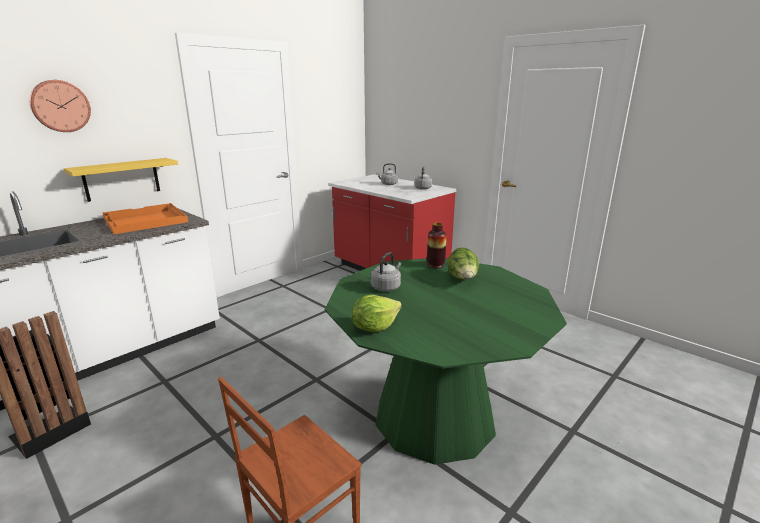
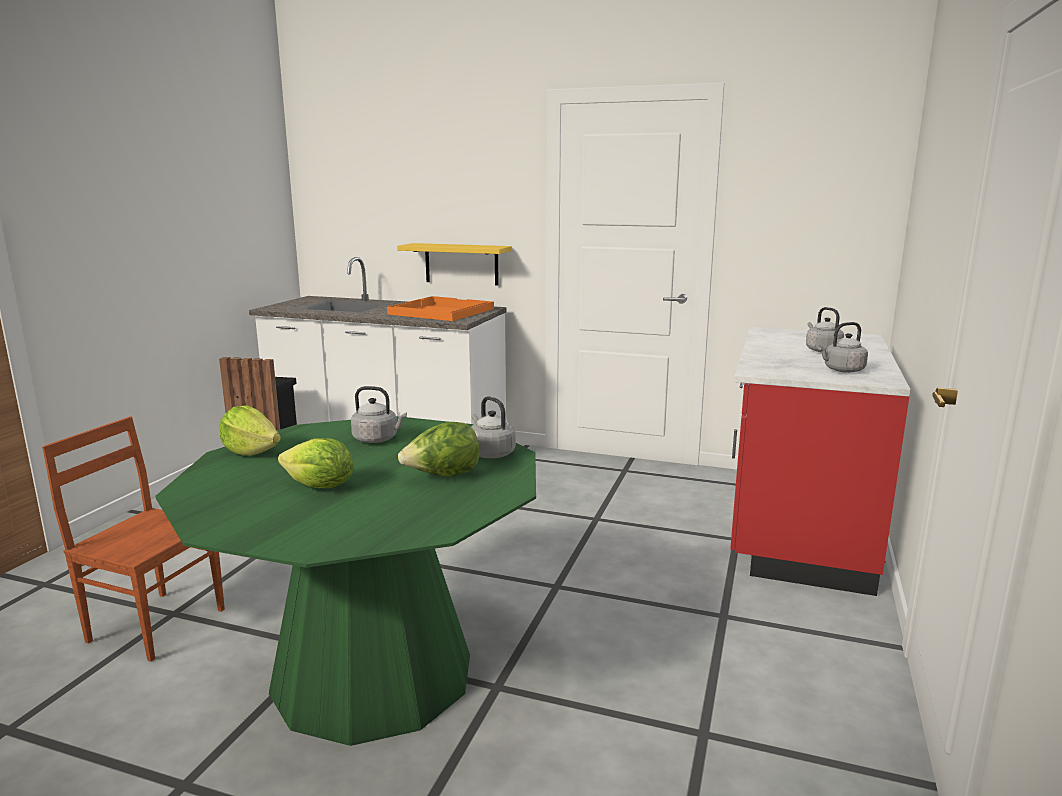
camera: 65 degrees right, 5 degrees down
(60, 106) = (420, 179): wall clock -> none
(435, 265) = (490, 453): vase -> grey kettle
(460, 310) = (320, 487): none -> lettuce

